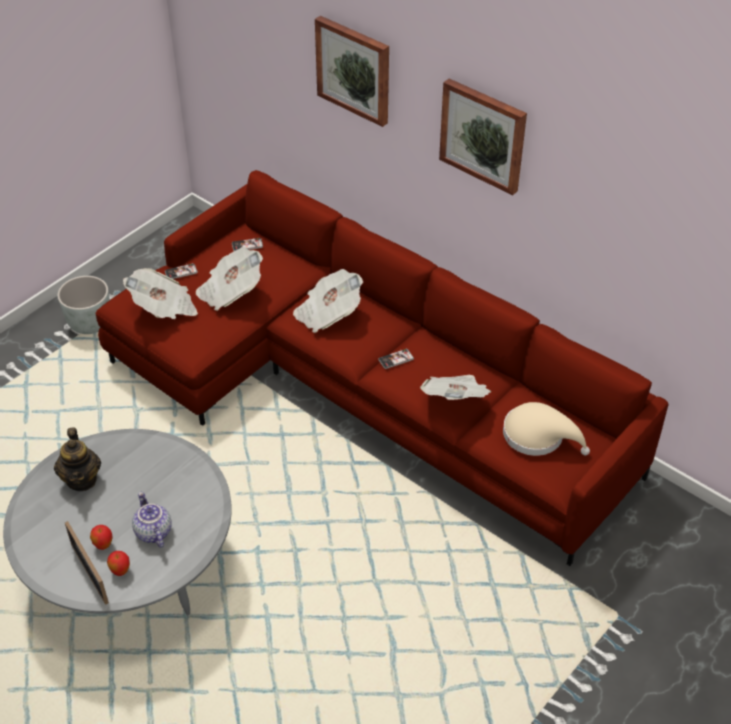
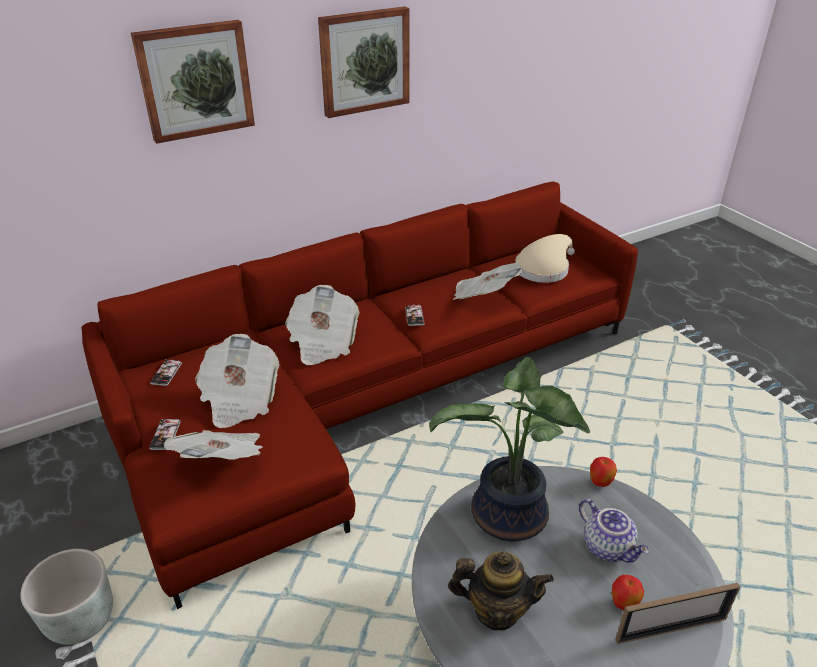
camera: 70 degrees left, 10 degrees down
(120, 571) = (670, 592): apple -> apple (600, 483)
(152, 532) = (608, 547): teapot -> teapot turned 120 degrees counterclockwise
(161, 470) = (507, 520): none -> potted plant

